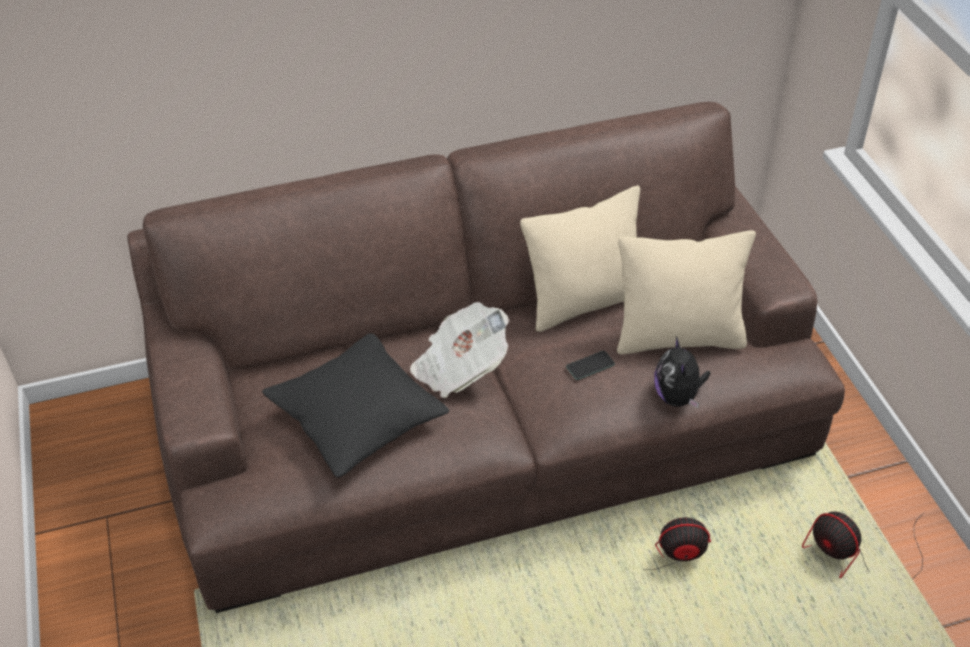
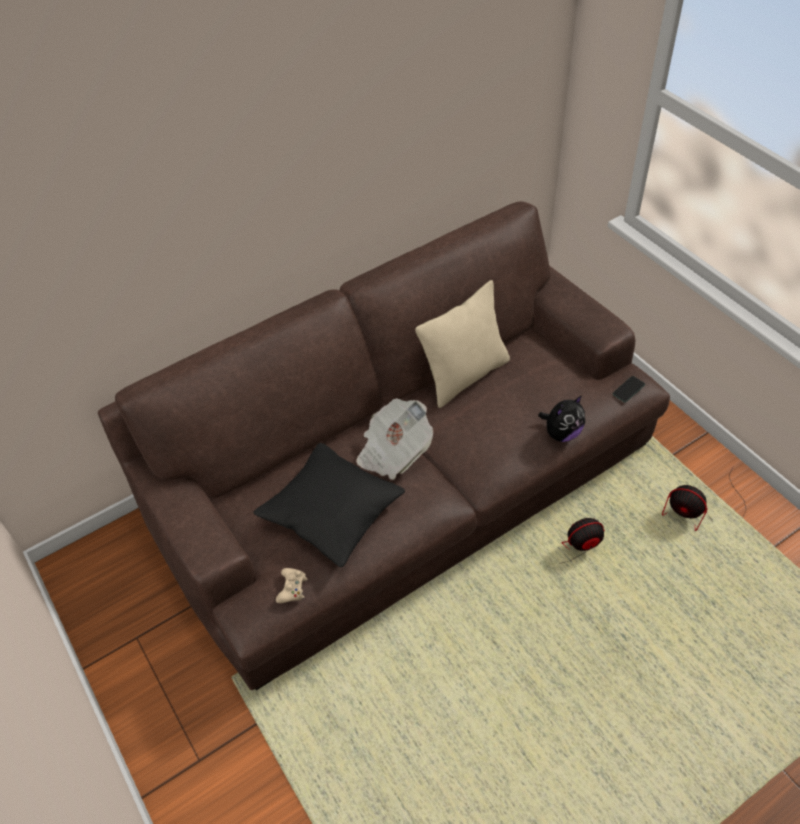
camera: 15 degrees left, 5 degrees up
(277, 489) = (292, 588): none -> beige game controller
(590, 366) = (490, 425): phone -> phone (628, 389)
(678, 337) = (544, 387): beige pillow -> none
(678, 397) = (561, 433): plush toy -> plush toy turned 105 degrees counterclockwise

